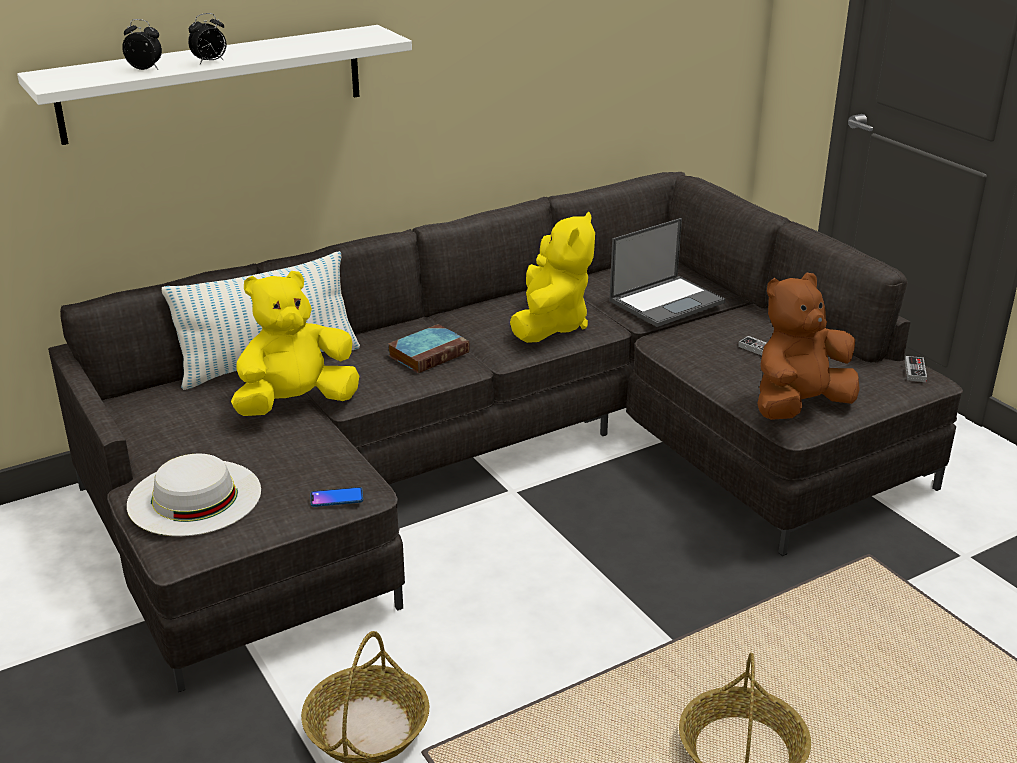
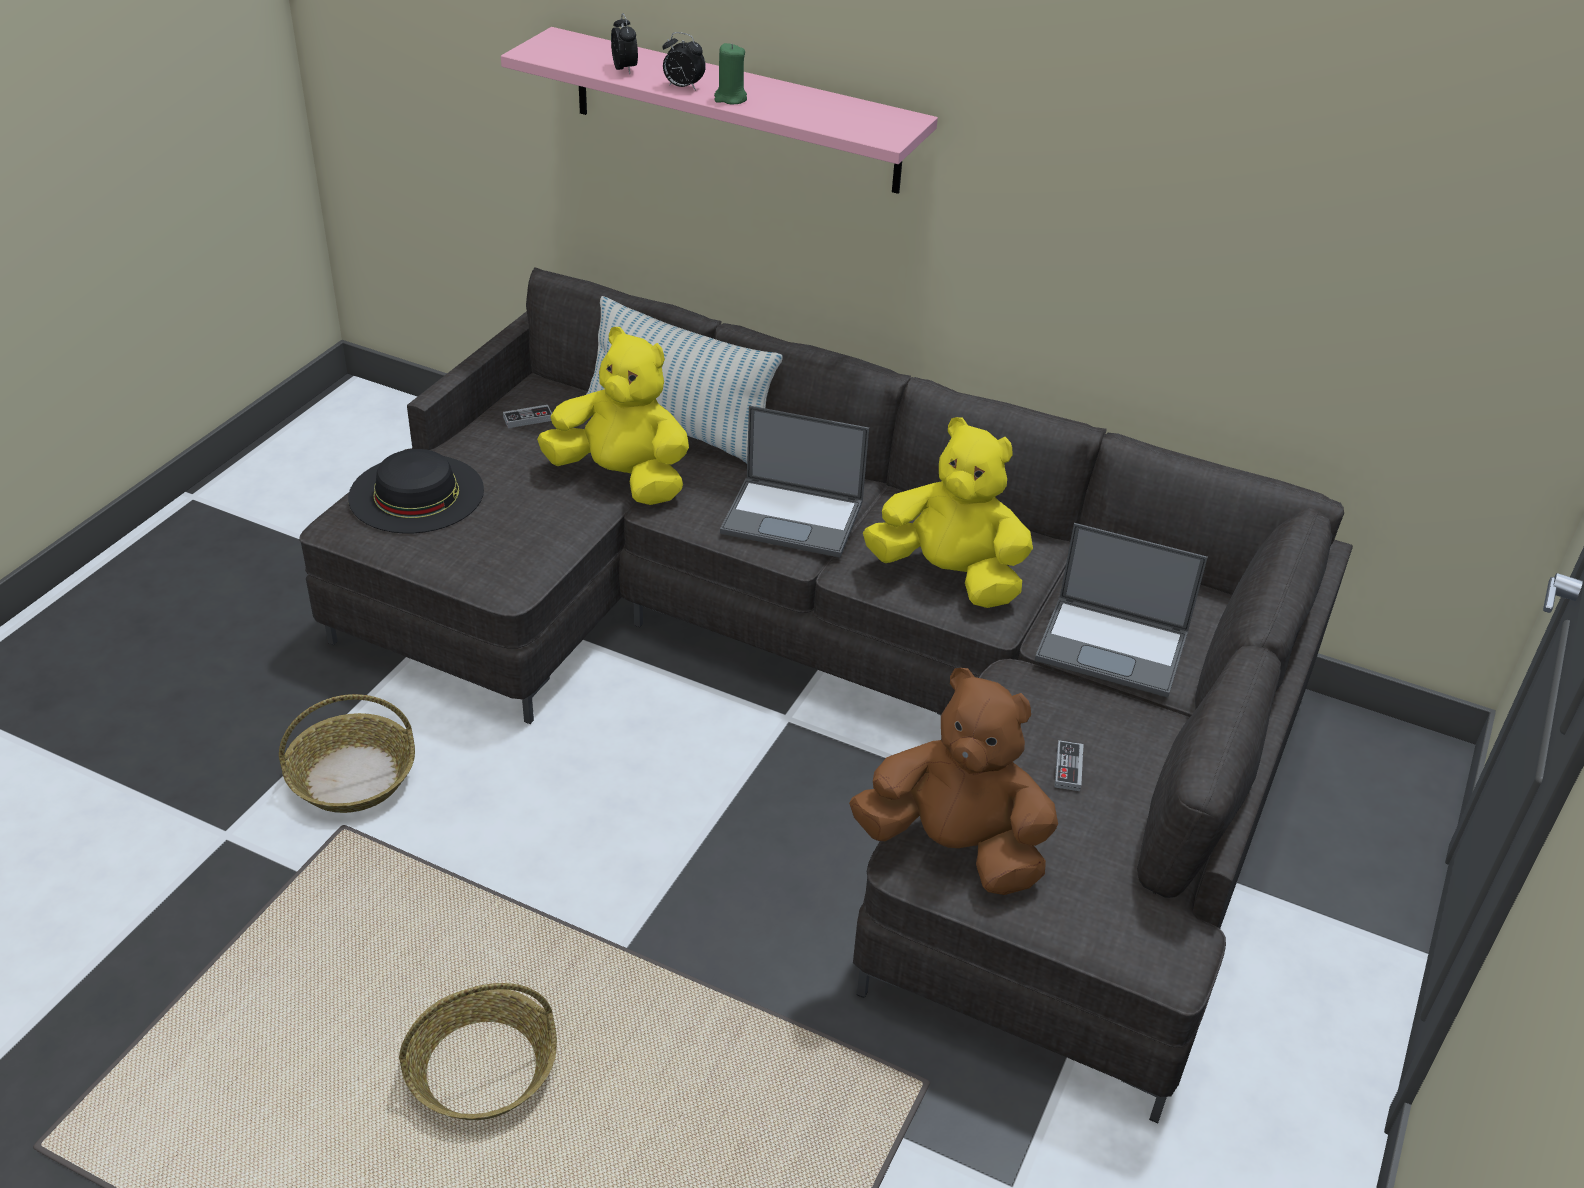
camera: 55 degrees right, 10 degrees up
(194, 497) = (416, 493): white hat -> black hat
(214, 83) = (735, 111): white shelf -> pink shelf
(254, 56) = (730, 98): none -> green candle
(336, 498) = (477, 573): phone -> none
(429, 353) = (794, 517): book -> laptop
(550, 325) = (949, 576): yellow plush toy -> yellow plush toy turned 135 degrees counterclockwise
(915, 371) = (1169, 941): game controller -> game controller (528, 419)

